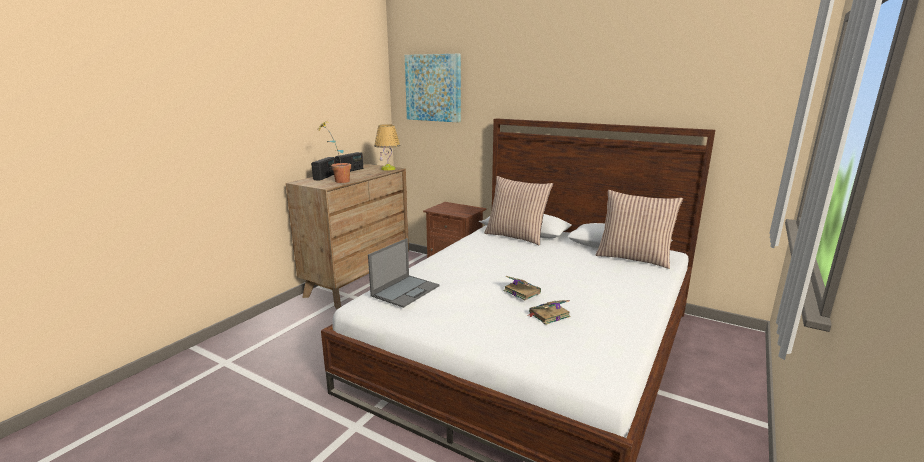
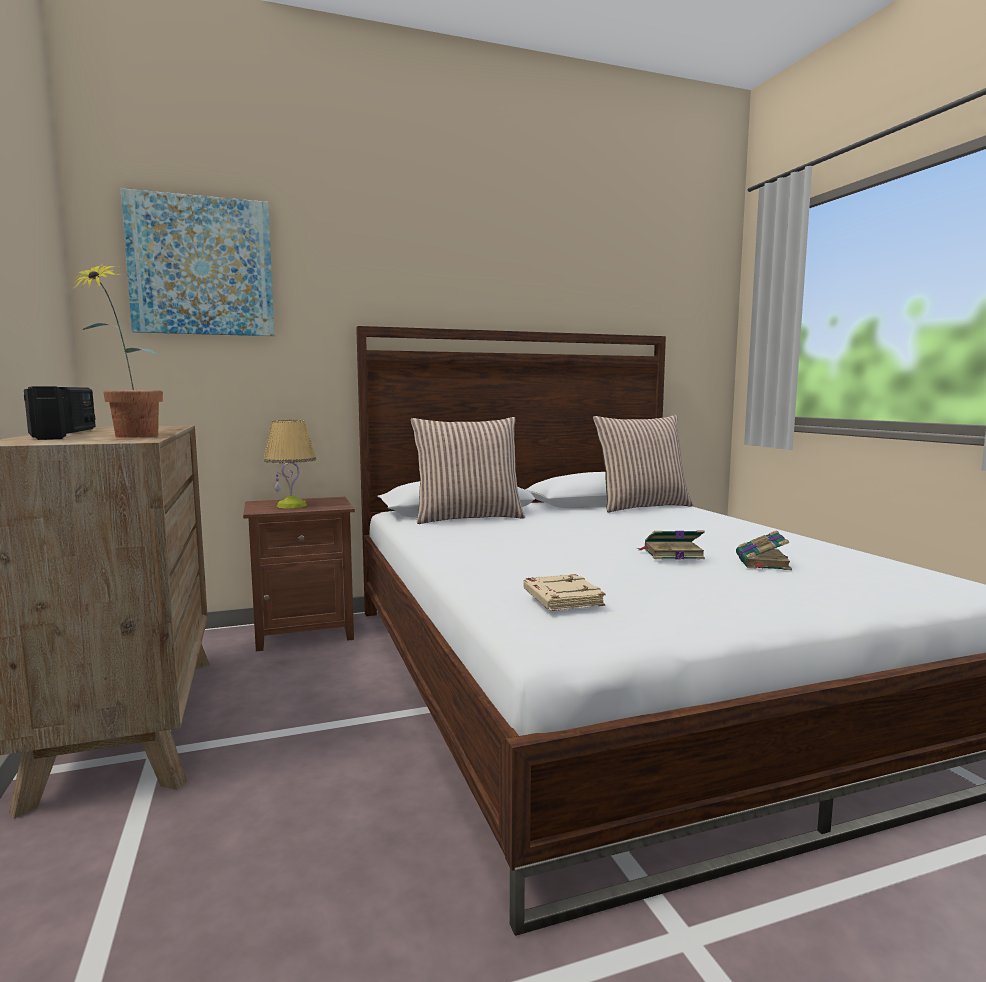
camera: 50 degrees left, 10 degrees down
(388, 169) = (160, 426): table lamp -> table lamp (292, 505)
(406, 290) = (561, 599): laptop -> beige book

